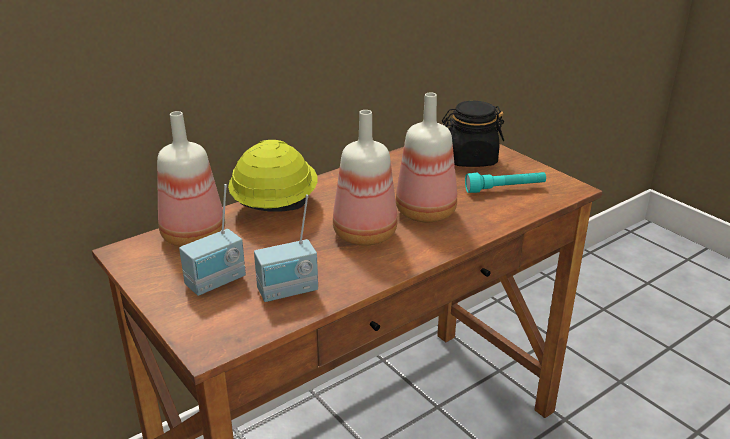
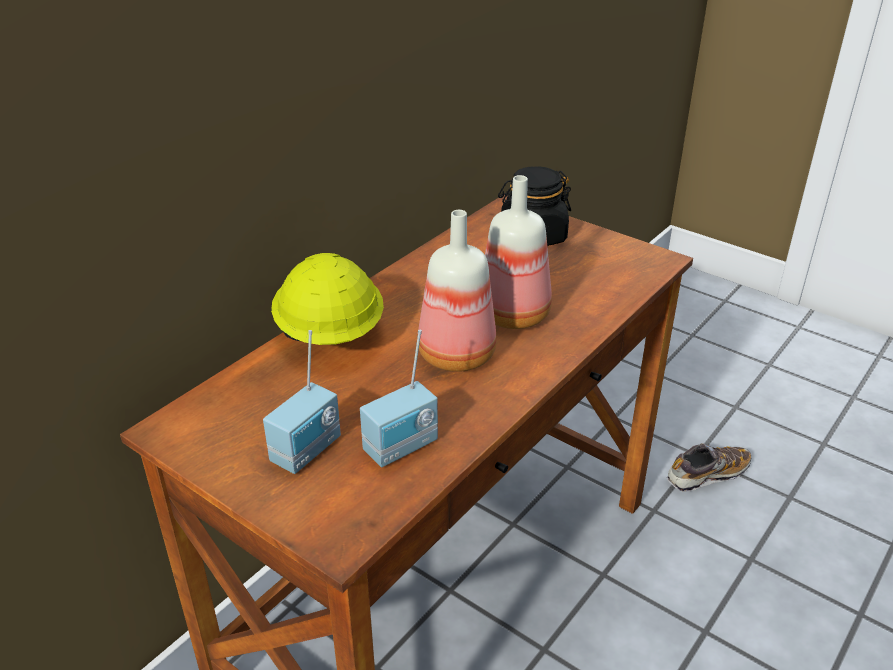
camera: 15 degrees left, 5 degrees up
(194, 235) = (247, 390): bottle -> none
(505, 189) = (588, 270): turquoise flashlight -> none
(623, 399) = (707, 475): none -> shoe

